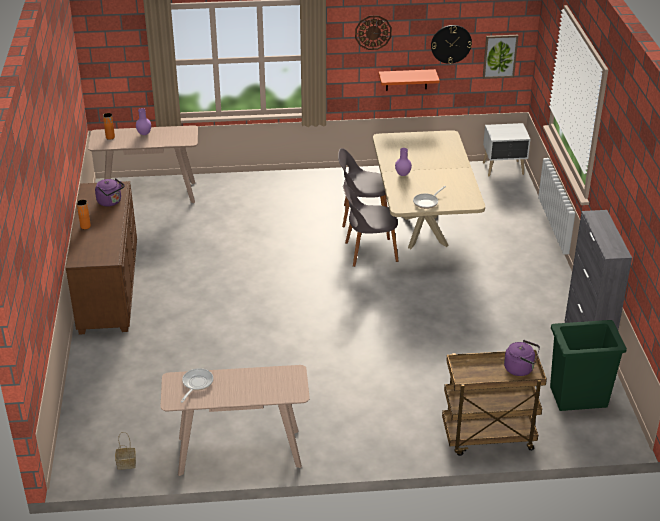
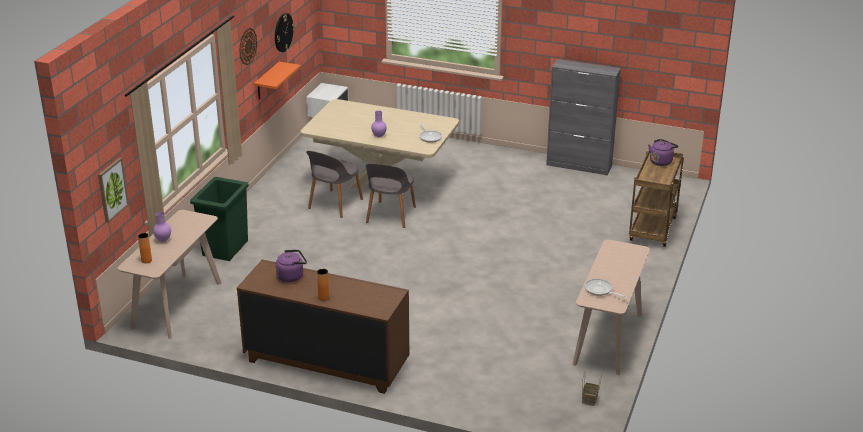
camera: 65 degrees left, 5 degrees down
(500, 56) = (304, 29): picture -> picture (112, 189)
(577, 396) = (630, 186): green trash can -> green trash can (224, 248)

